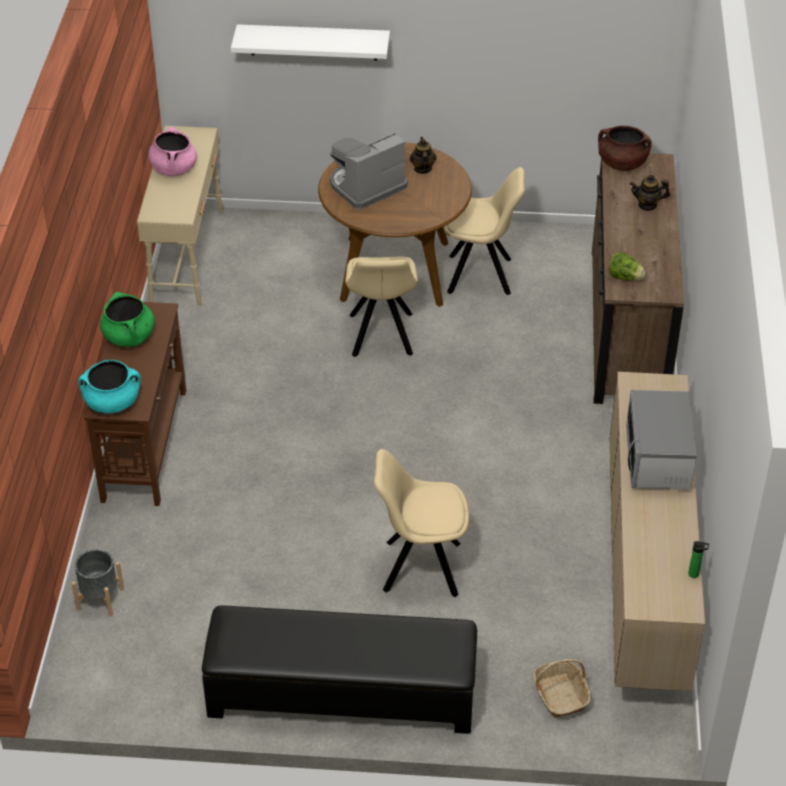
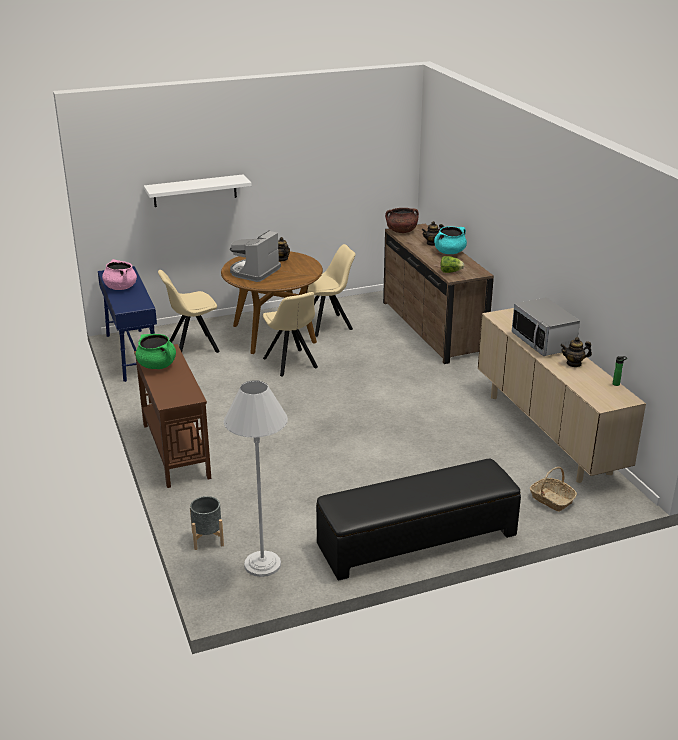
camera: 25 degrees left, 15 degrees down
(112, 402) = (173, 398): turquoise cooking pot -> turquoise cooking pot (449, 252)
(138, 660) = (262, 564): none -> white floor lamp
(188, 256) = (133, 355): beige console table -> blue console table
(421, 567) = (411, 463): beige chair -> beige chair (193, 347)
(667, 515) = (574, 363): none -> teapot

